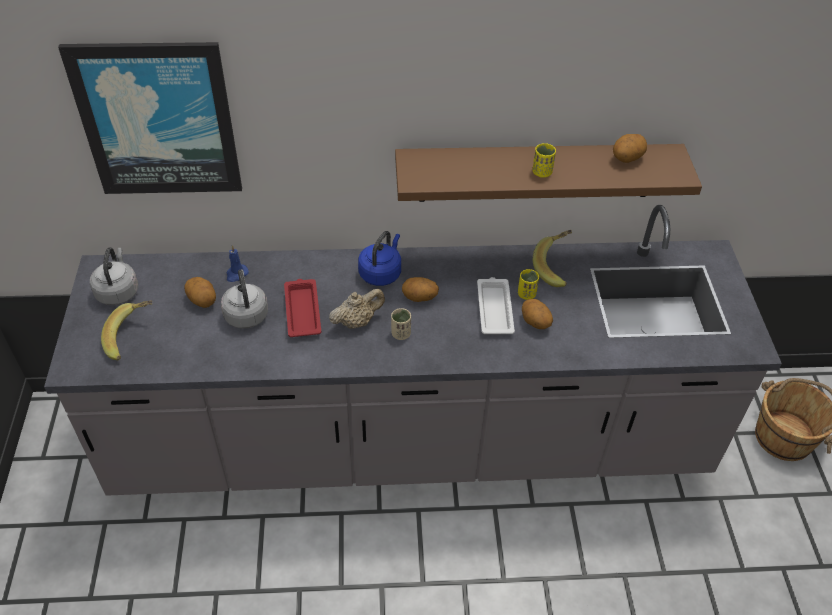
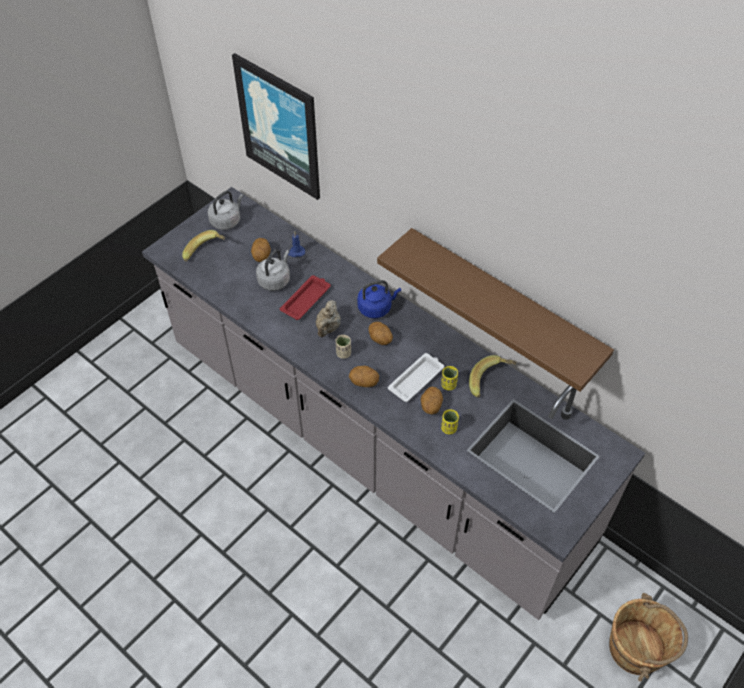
camera: 45 degrees right, 5 degrees up
(357, 321) = (328, 328): beige teapot -> beige teapot turned 90 degrees clockwise
(542, 172) = (482, 303): yellow cup -> yellow cup (449, 428)
(626, 158) = (554, 332): potato -> potato (364, 382)

